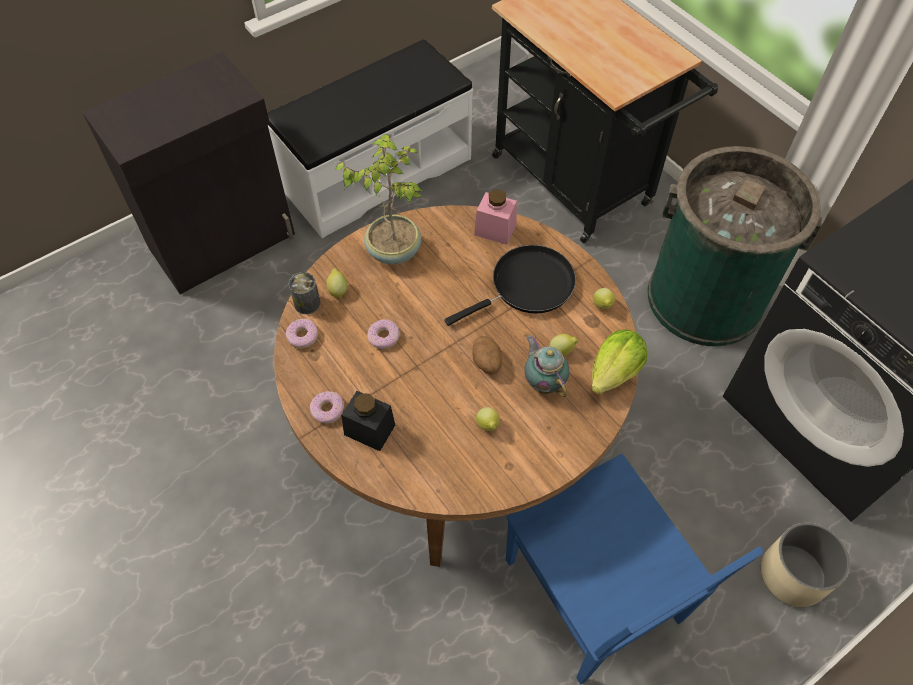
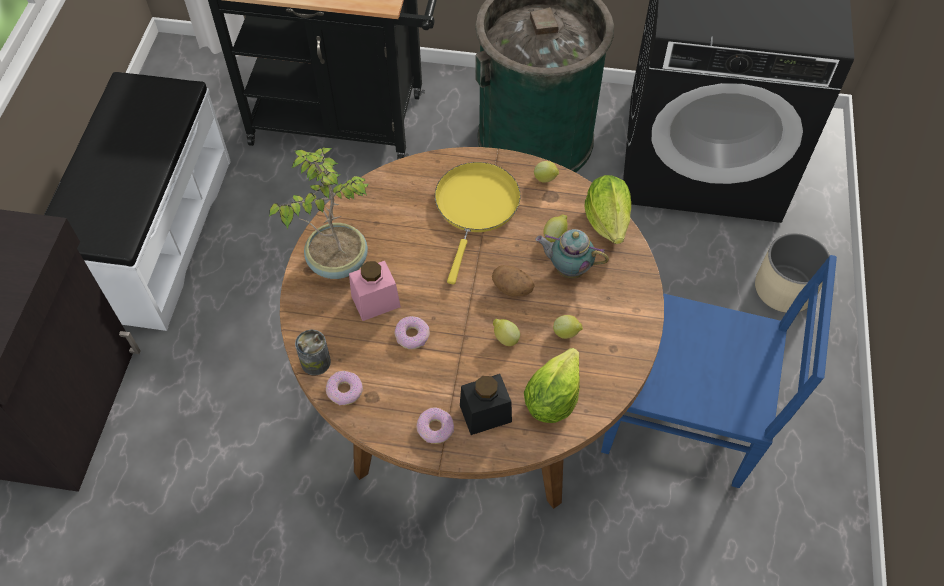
camera: 45 degrees left, 0 degrees up
(338, 290) = (329, 330): lemon -> lemon (505, 338)
(424, 461) = (552, 398): none -> lettuce
(495, 230) = (401, 182): pink jar -> pink jar (375, 301)
(527, 286) = (476, 207): black frying pan -> yellow frying pan

